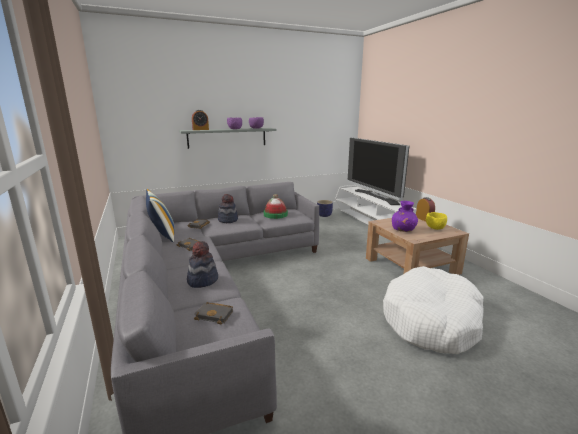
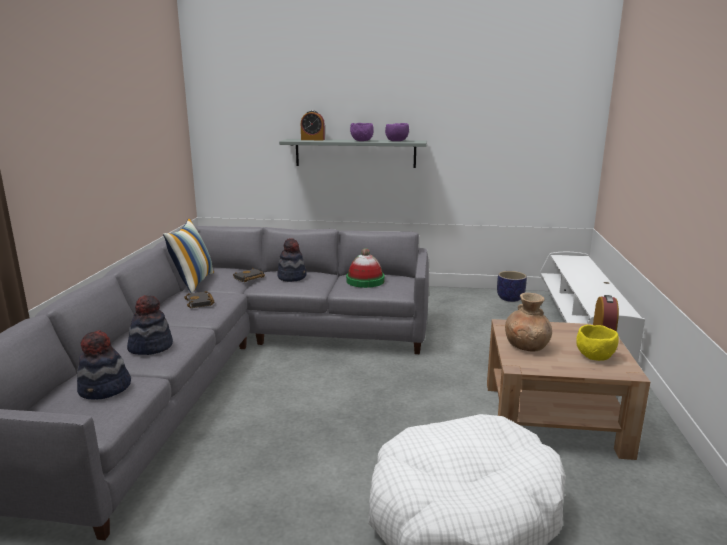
camera: 30 degrees right, 0 degrees up
(215, 315) = (105, 389): black book -> hat
(376, 197) = (591, 281): television -> none
(403, 230) = (526, 346): purple vase -> brown vase

